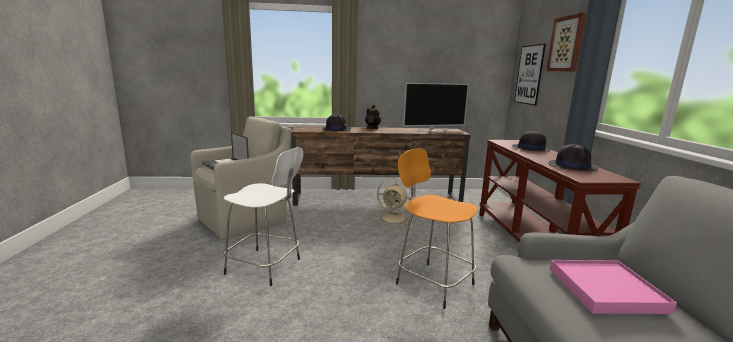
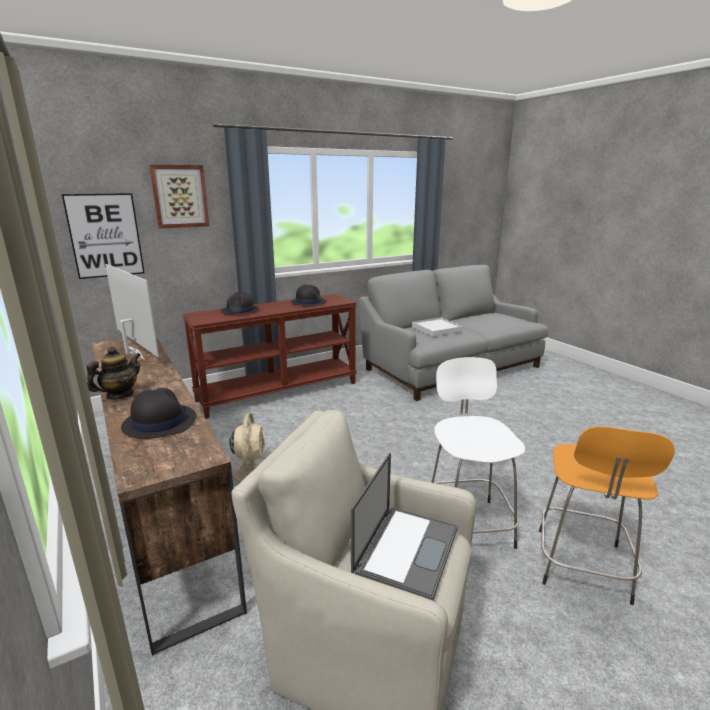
camera: 115 degrees left, 5 degrees up
(432, 282) = (387, 424): orange stool -> orange stool (582, 567)
(605, 289) = (436, 329): pink tray -> white tray

